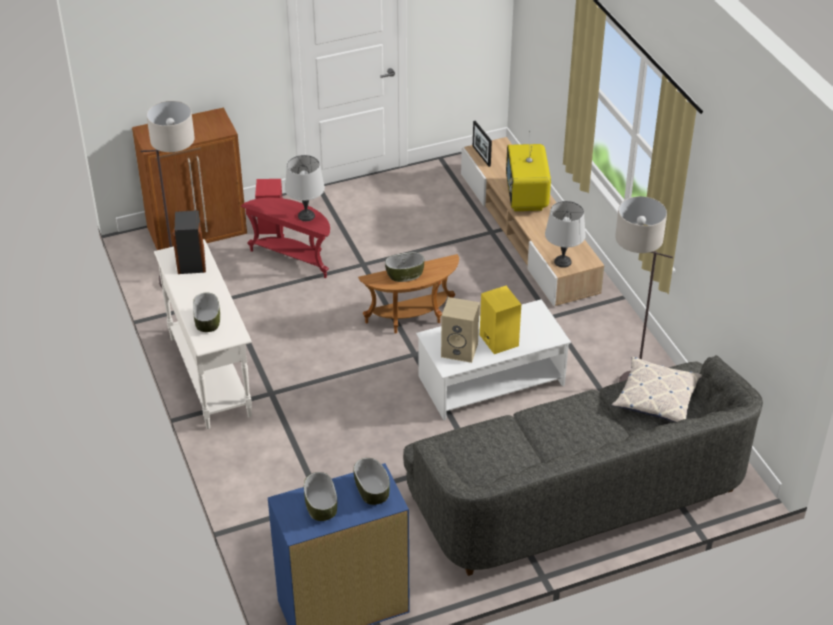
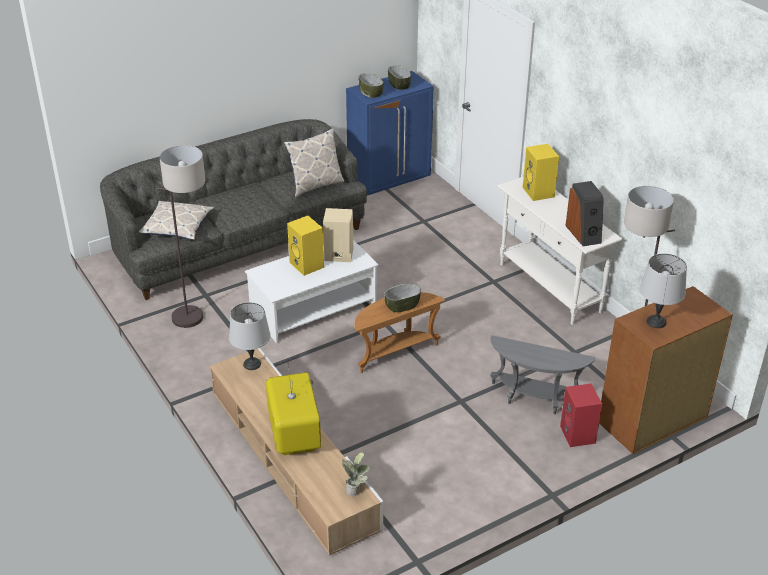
camera: 170 degrees right, 5 degrees down
(207, 321) = (539, 192): bowl -> yellow speaker
(293, 258) = (534, 400): red side table -> grey side table
(306, 215) = (521, 353): grey table lamp -> grey table lamp (656, 322)
(474, 447) = (315, 185): none -> pillow
(481, 156) = (355, 489): picture frame -> potted plant

